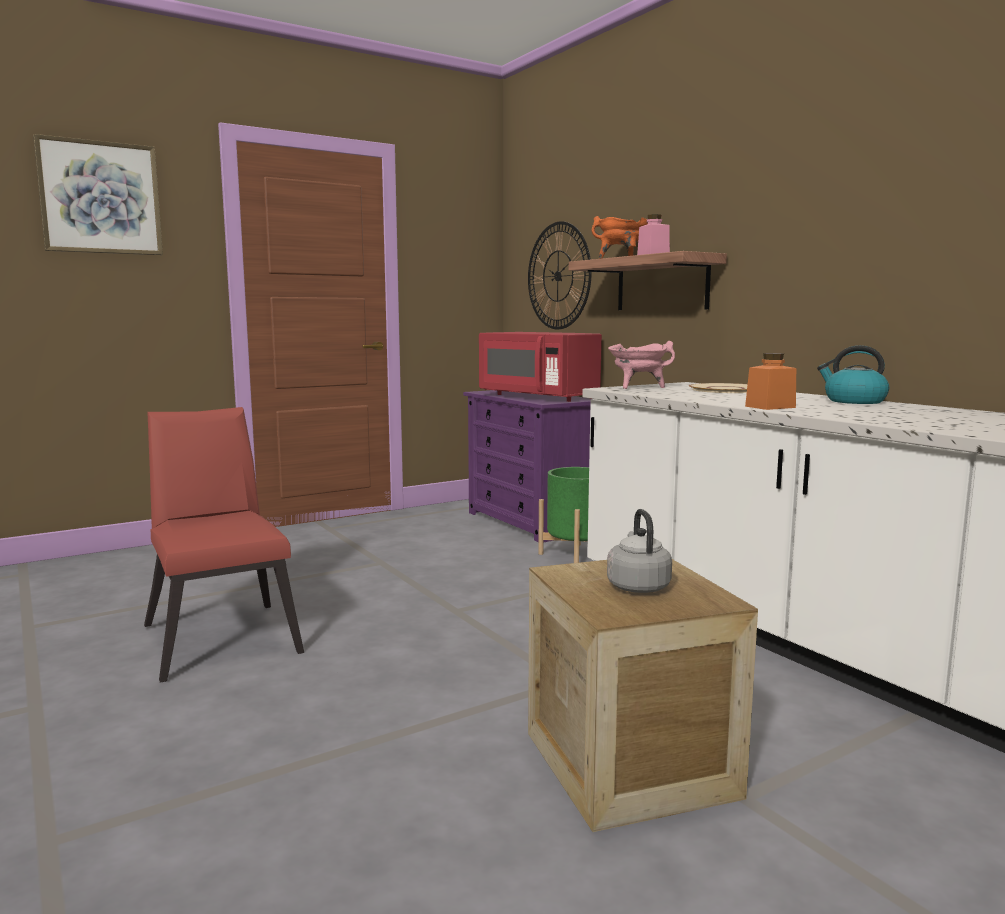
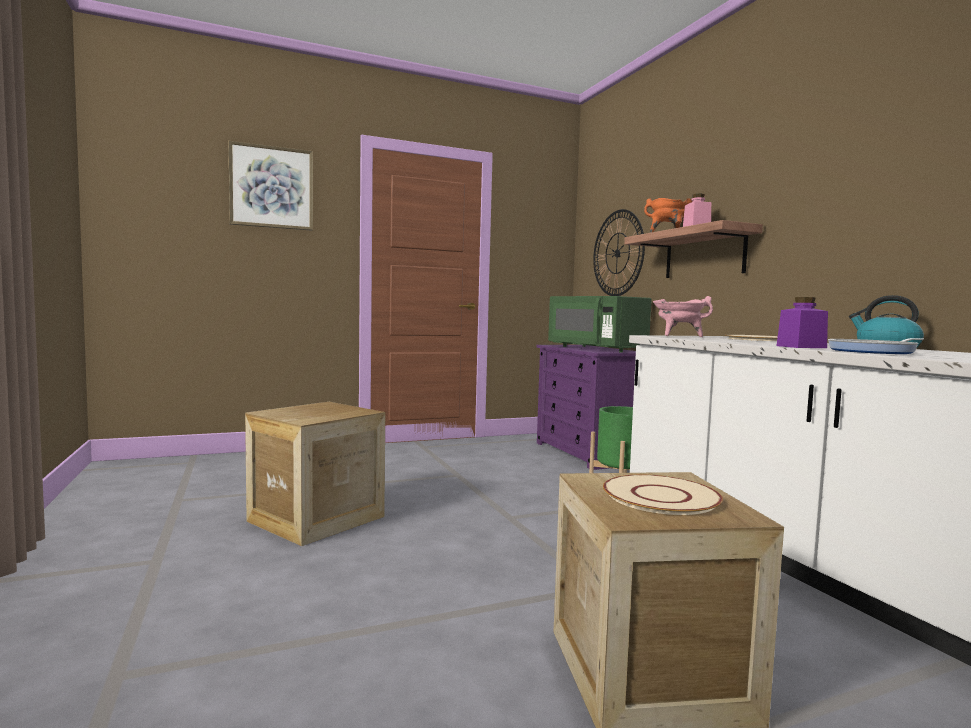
camera: 10 degrees right, 5 degrees down
(222, 634) = (316, 519): red chair -> crate
(538, 396) = (596, 349): red microwave -> green microwave
(637, 586) = (660, 496): grey kettle -> beige plate
(770, 407) = (801, 347): orange jar -> purple jar
(841, 412) = (875, 351): none -> frying pan

